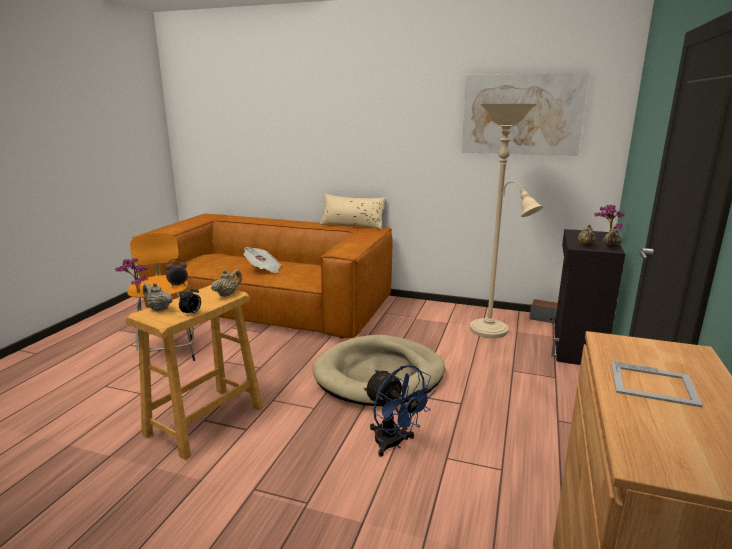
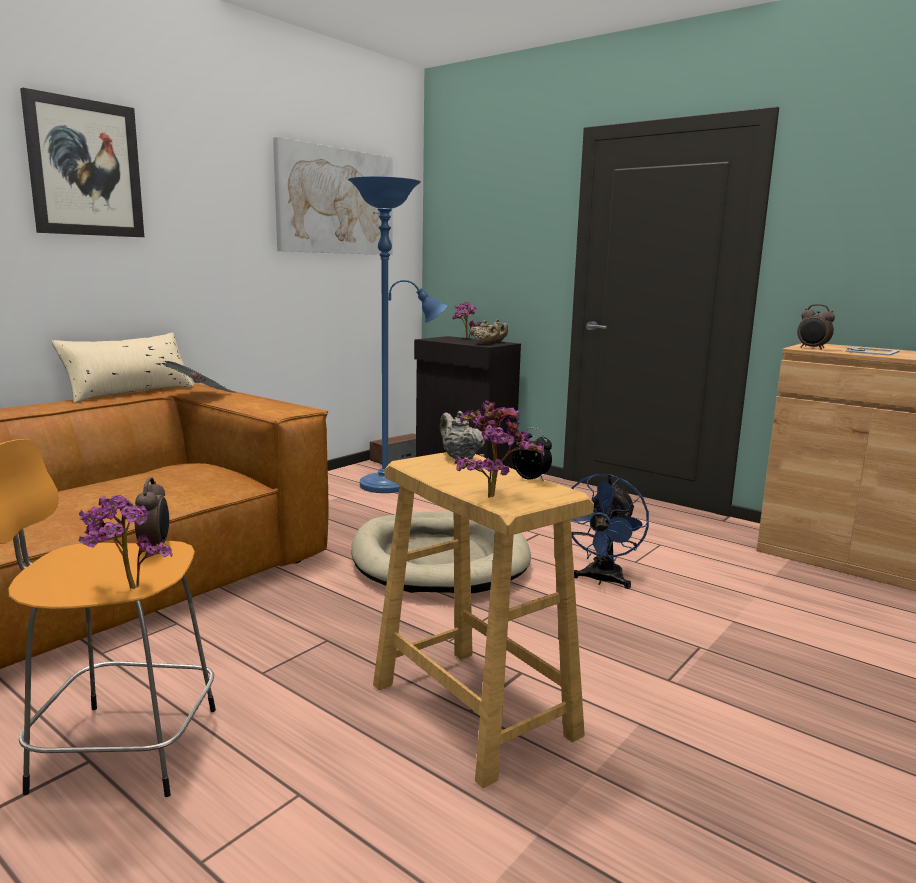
camera: 70 degrees left, 5 degrees down
(158, 309) = (492, 495): beige teapot -> potted plant
(263, 269) = (94, 504): newspaper -> newspaper (201, 395)
(346, 110) = (85, 168): none -> picture
(394, 444) = (601, 580): blue fan -> blue fan turned 135 degrees clockwise
(492, 331) = (392, 485): beige floor lamp -> blue floor lamp
(611, 346) = (812, 348): none -> alarm clock

